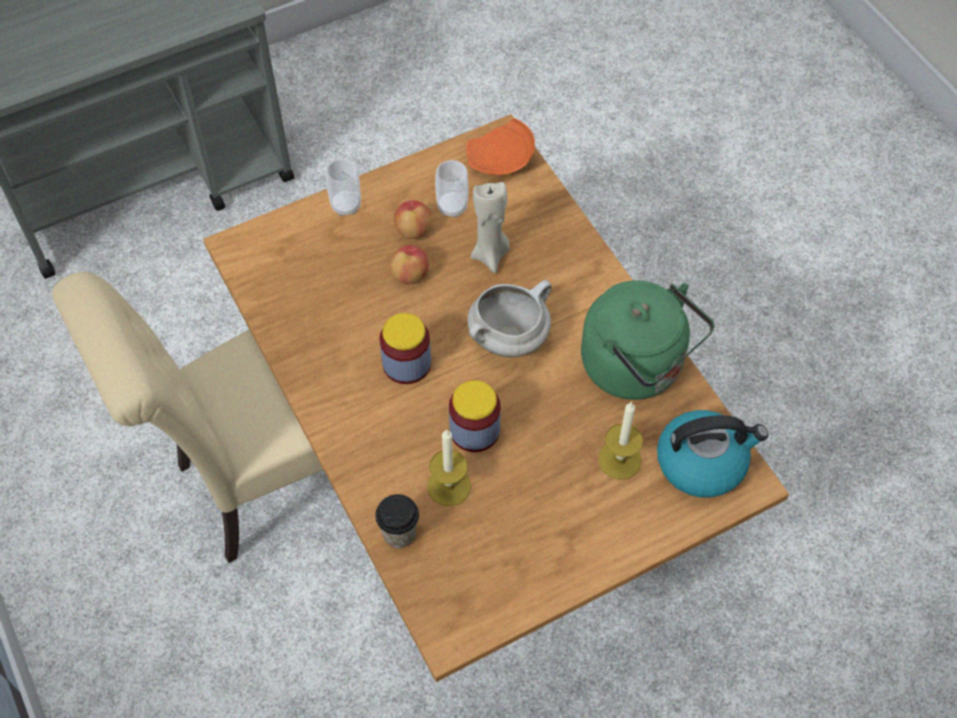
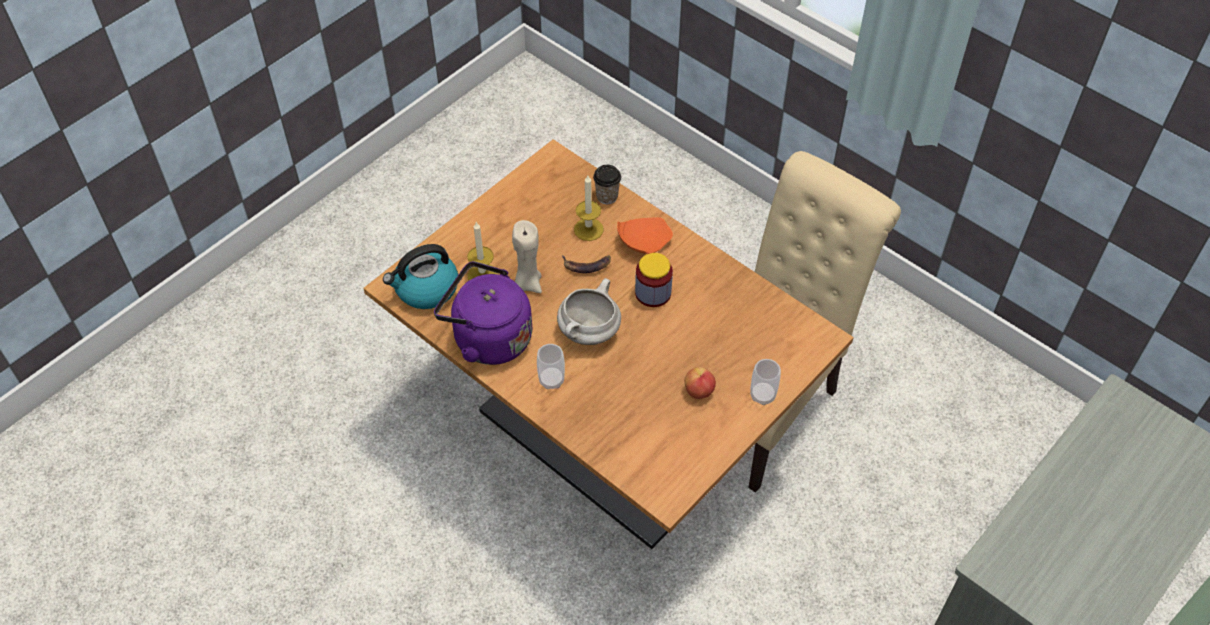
camera: 160 degrees right, 5 degrees down
(410, 275) = (683, 355): apple -> none
(452, 207) = (678, 420): cup -> cup (551, 380)
(474, 430) = (586, 265): jar -> banana
(490, 254) = (629, 390): beige candle -> beige candle (527, 283)
(501, 160) = (657, 476): orange plate -> orange plate (643, 241)
(637, 367) = (488, 338): green kettle -> purple kettle

